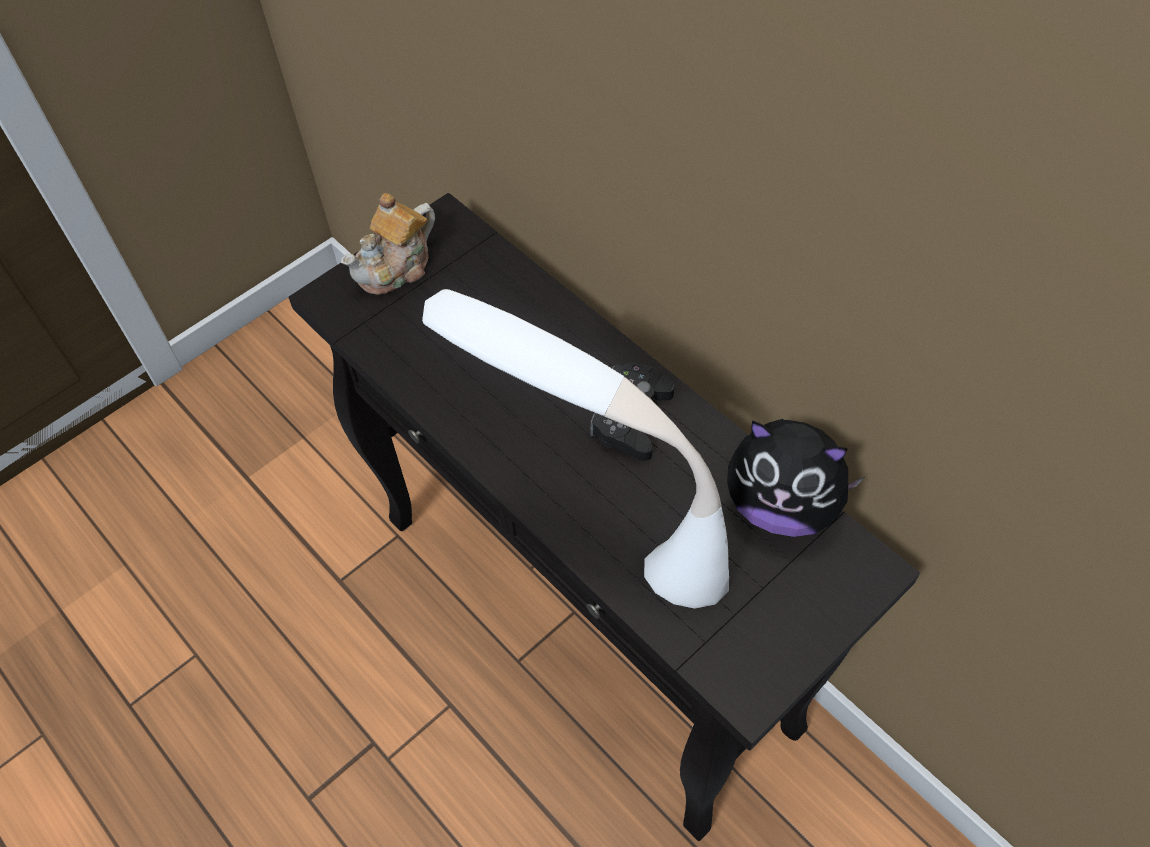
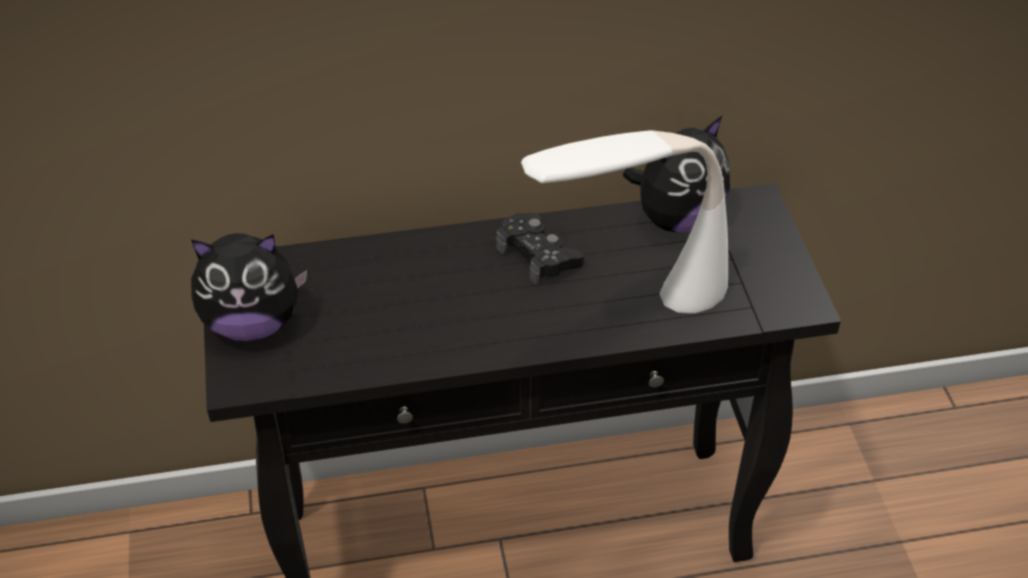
camera: 60 degrees left, 10 degrees down
(397, 268) = (252, 323): teapot -> plush toy

